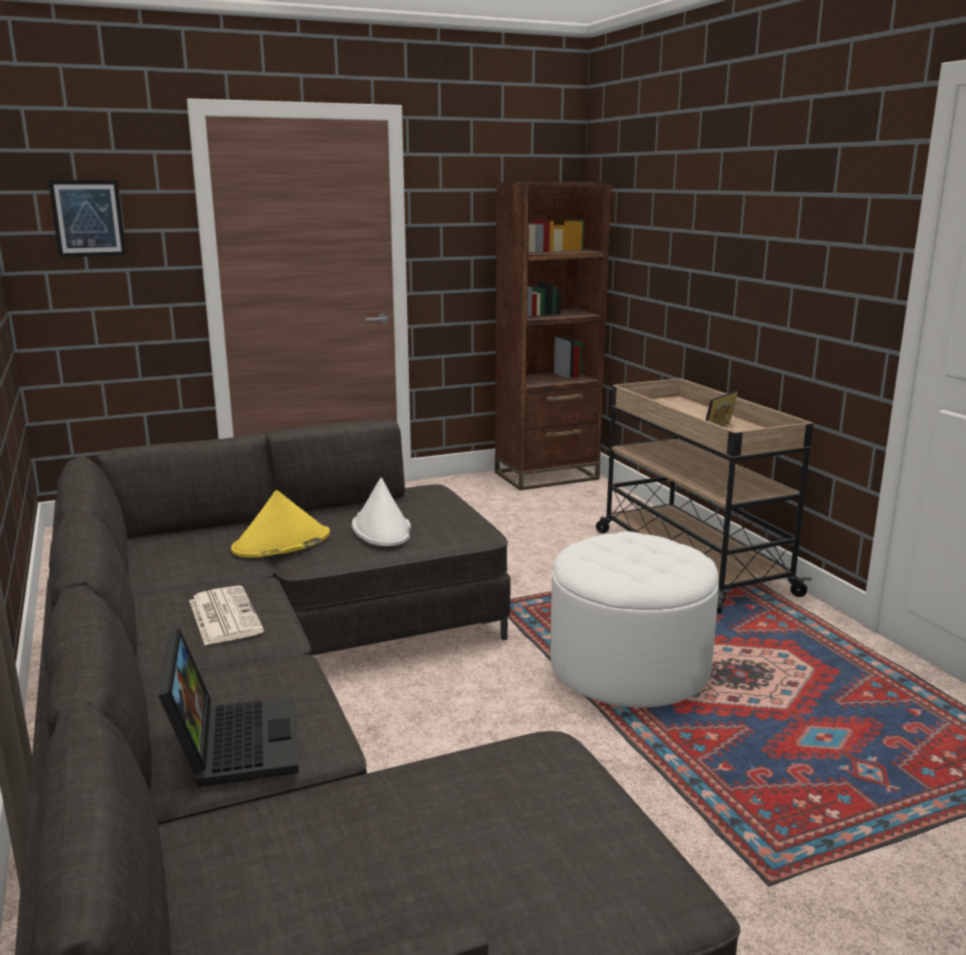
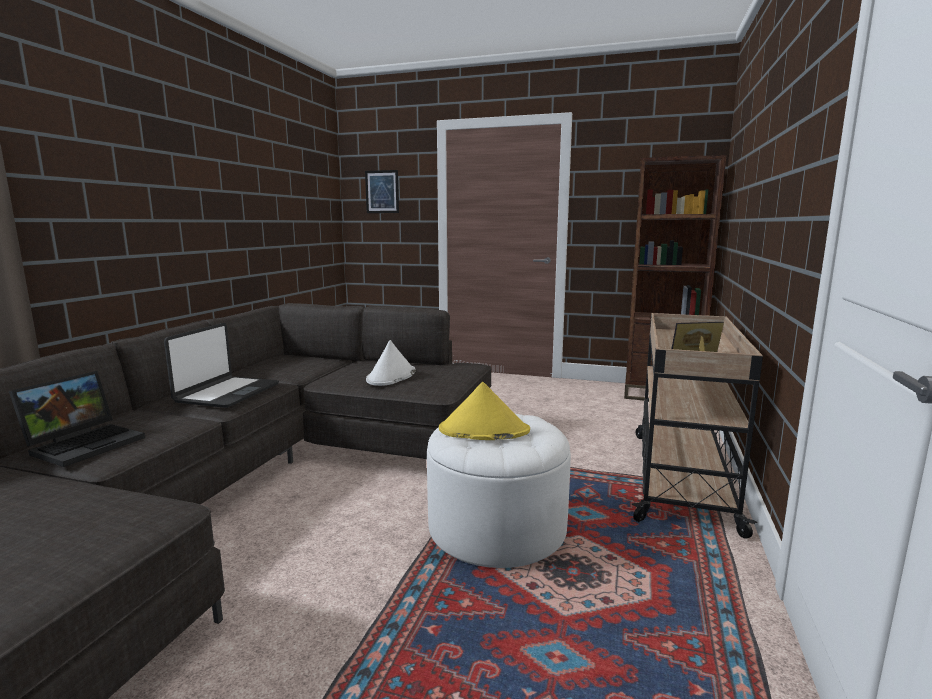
camera: 40 degrees right, 5 degrees down
(223, 616) = (227, 393): newspaper -> laptop
(281, 543) = (331, 371): yellow hat -> yellow hat (483, 430)

